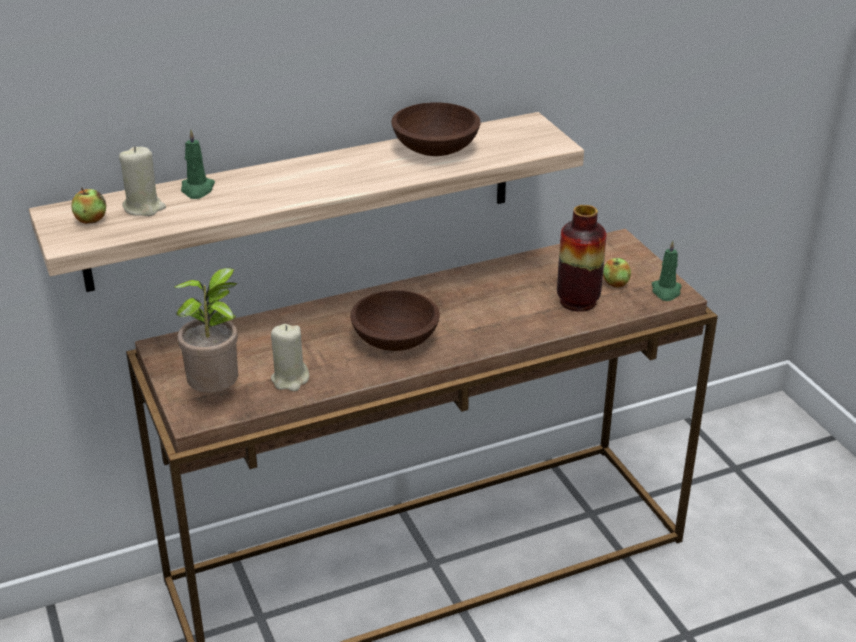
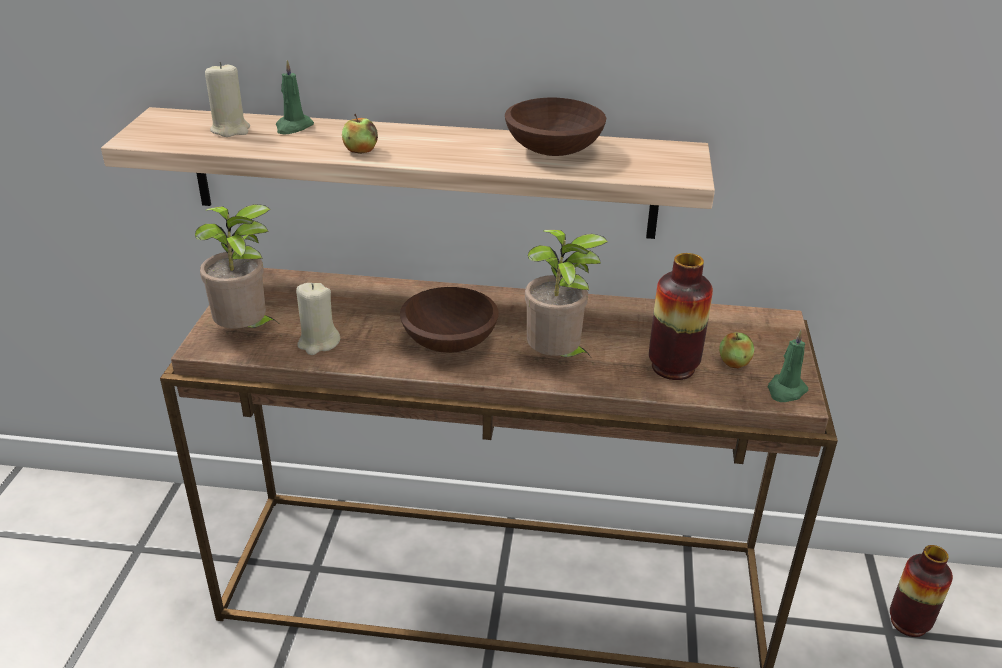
camera: 30 degrees right, 0 degrees up
(91, 220) = (177, 127): apple -> apple (361, 150)
(491, 325) = (557, 360): none -> potted plant
(744, 456) = (908, 623): none -> vase

